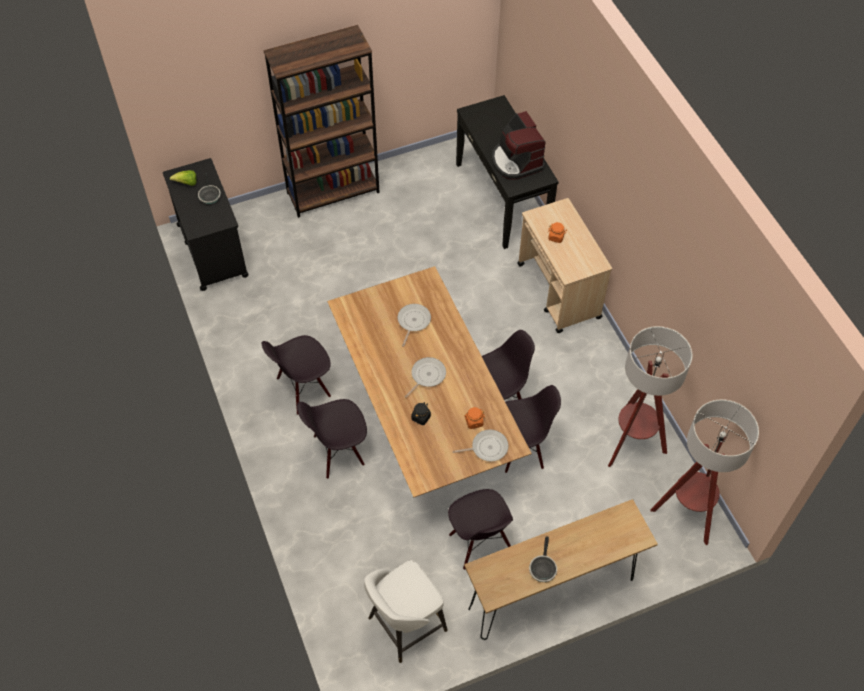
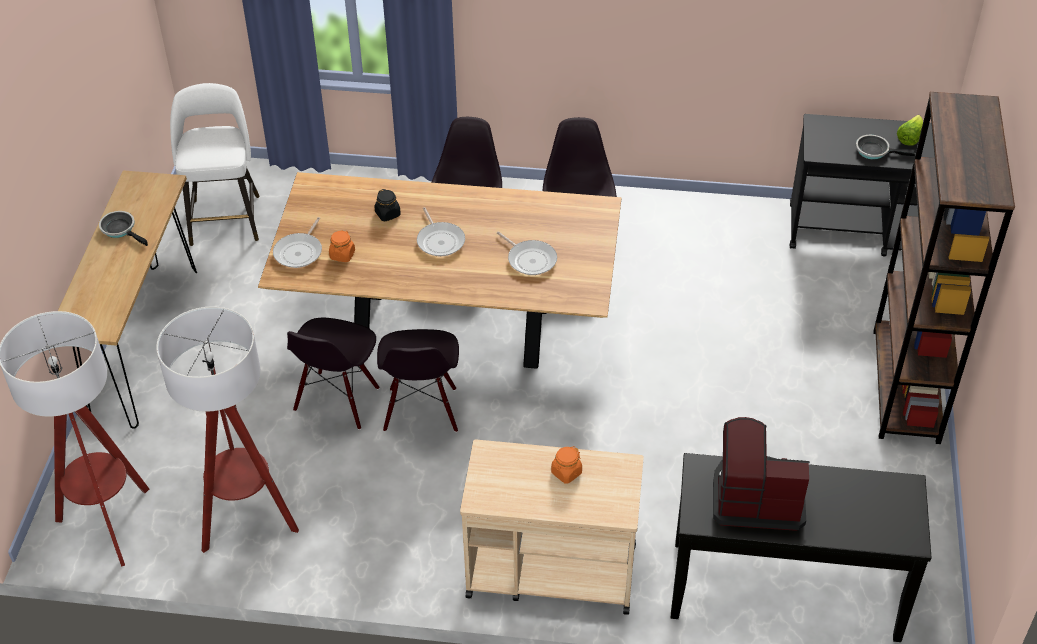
camera: 120 degrees right, 10 degrees down
(479, 542) = (256, 311): black chair -> none

